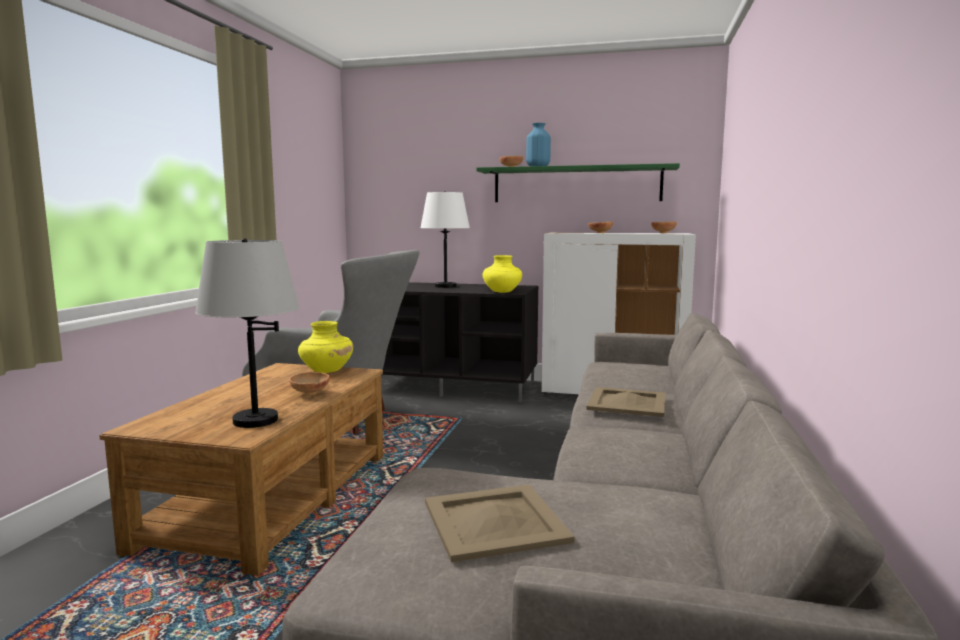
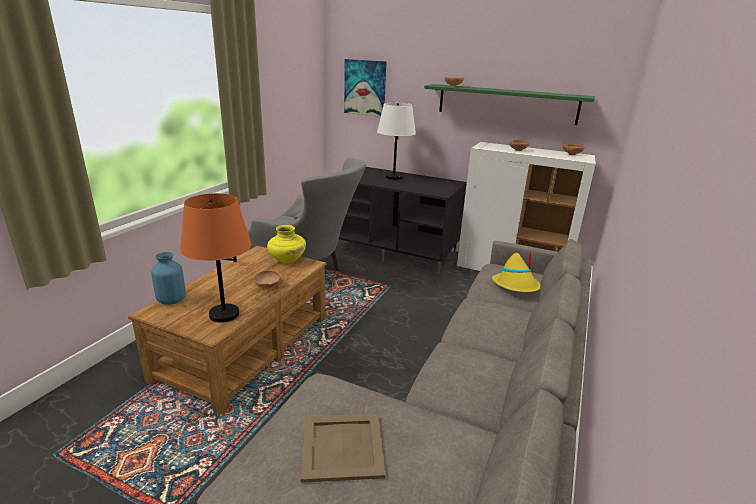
camera: 10 degrees right, 15 degrees up
(255, 421) = (223, 314): grey table lamp -> orange table lamp
(397, 182) = (365, 87): none -> picture
(502, 292) = (433, 191): yellow vase -> none
(538, 167) = (475, 88): blue vase -> blue vase (171, 300)
(628, 402) = (489, 324): beige tray -> none
(640, 372) = (516, 286): none -> yellow hat

